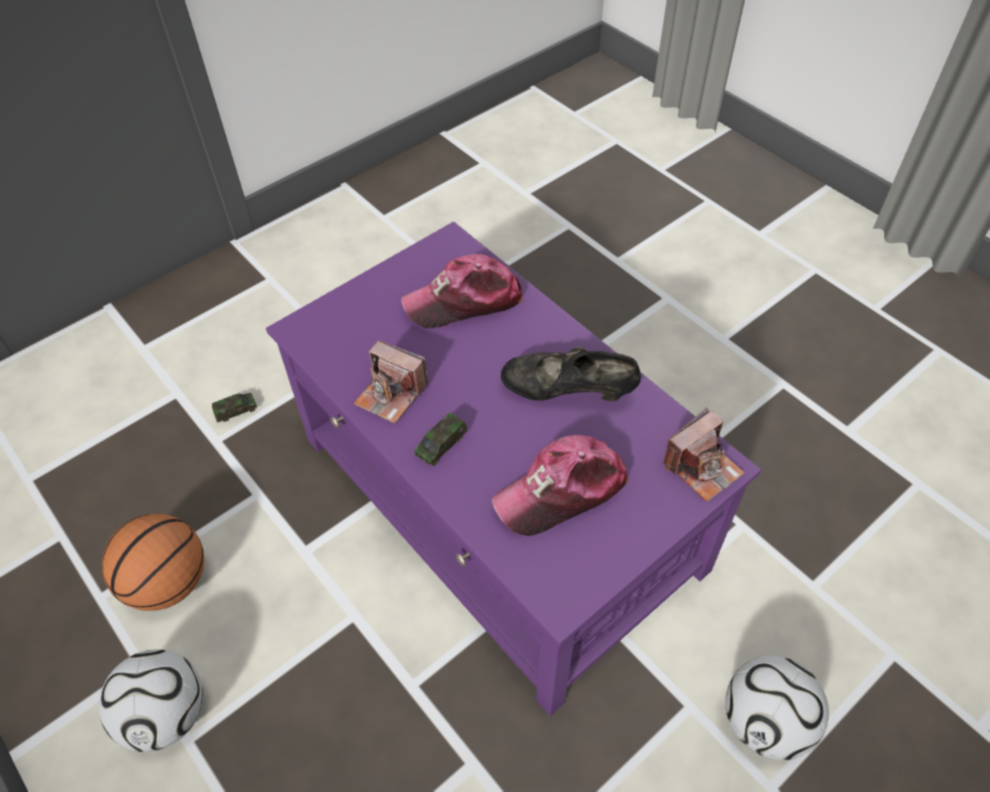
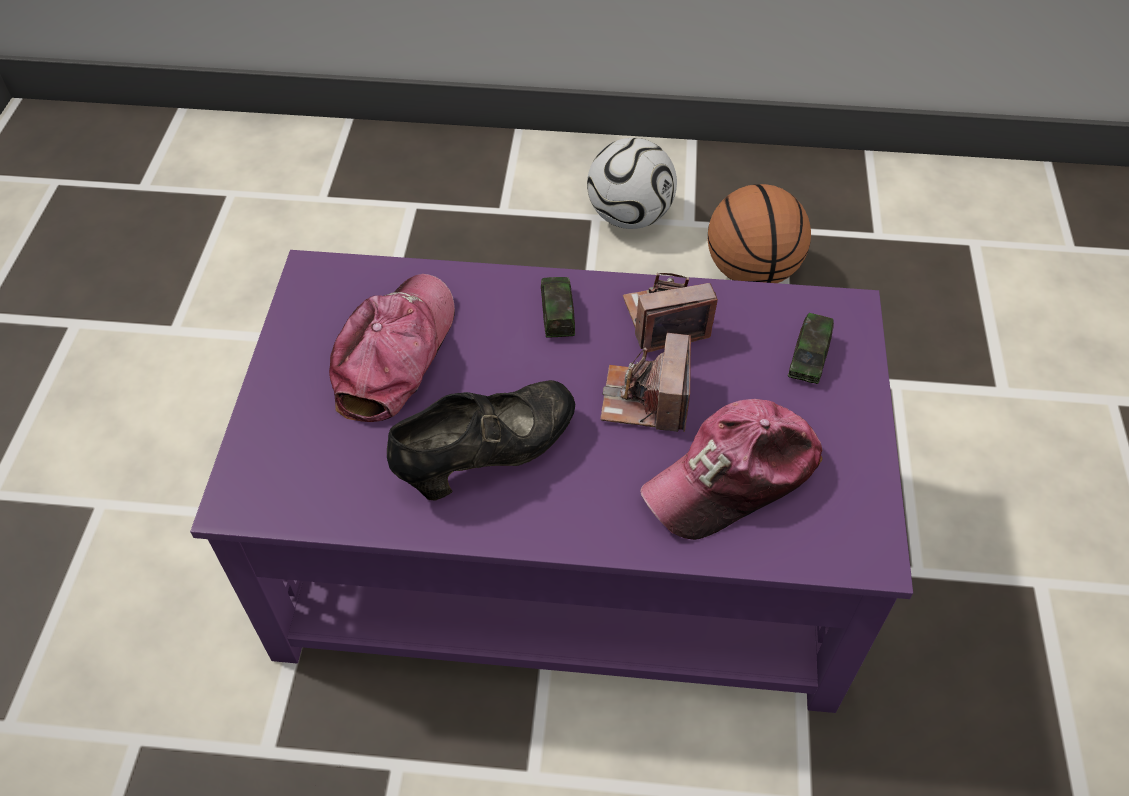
camera: 135 degrees right, 0 degrees up
(236, 411) = (927, 421): toy car -> toy car (809, 357)
(464, 301) = (733, 478): cap -> cap turned 150 degrees counterclockwise
(702, 467) = (263, 482): camera -> camera (646, 400)
(765, 722) = (131, 552): football -> none

